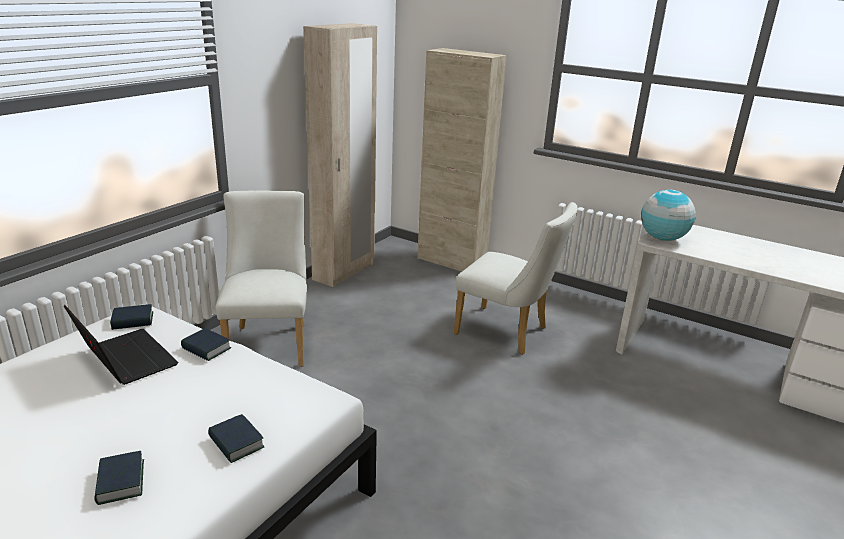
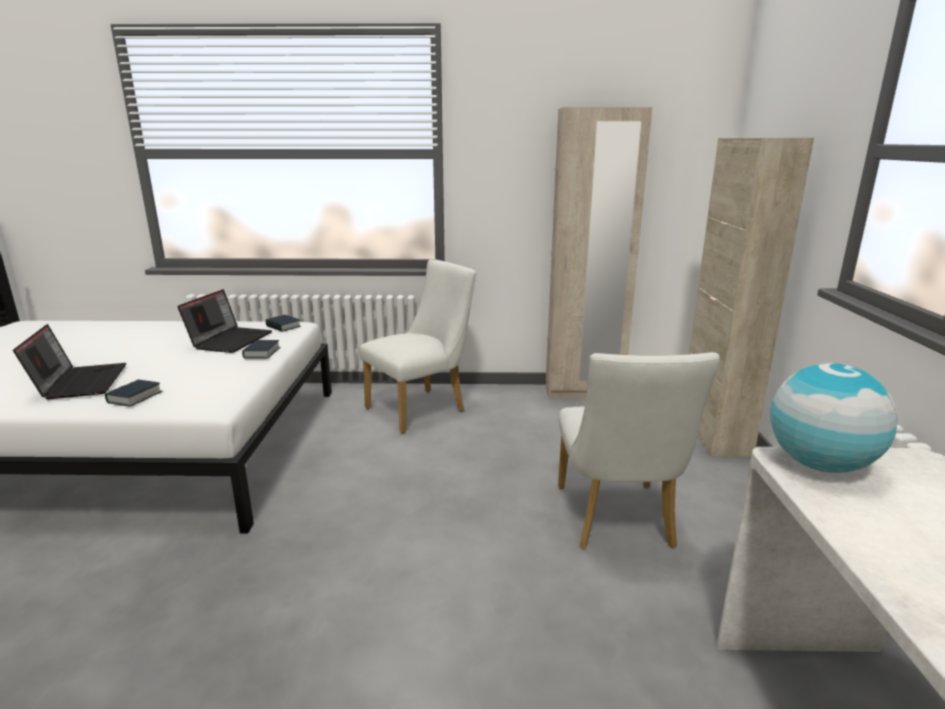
camera: 60 degrees right, 5 degrees down
(120, 482) = (80, 382): book -> laptop

